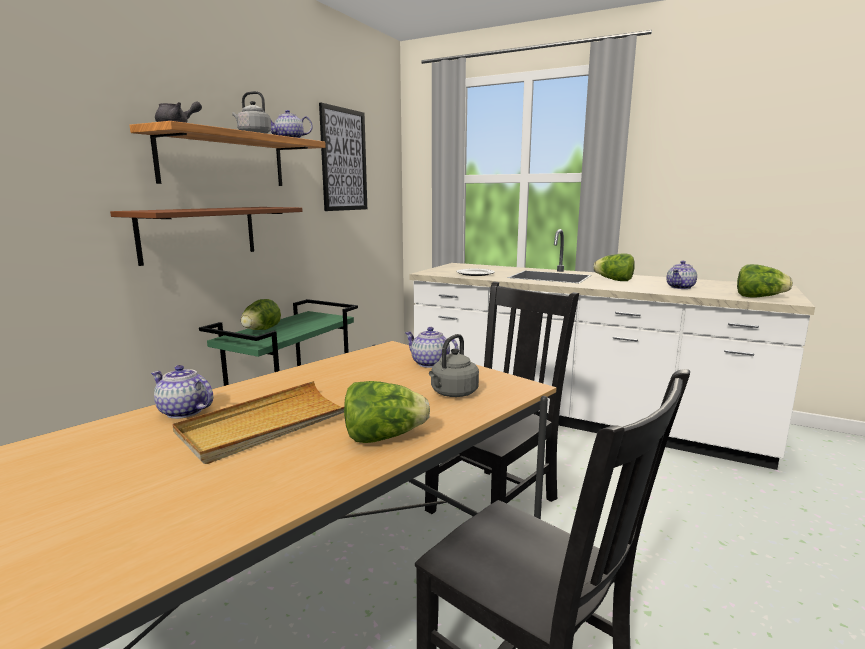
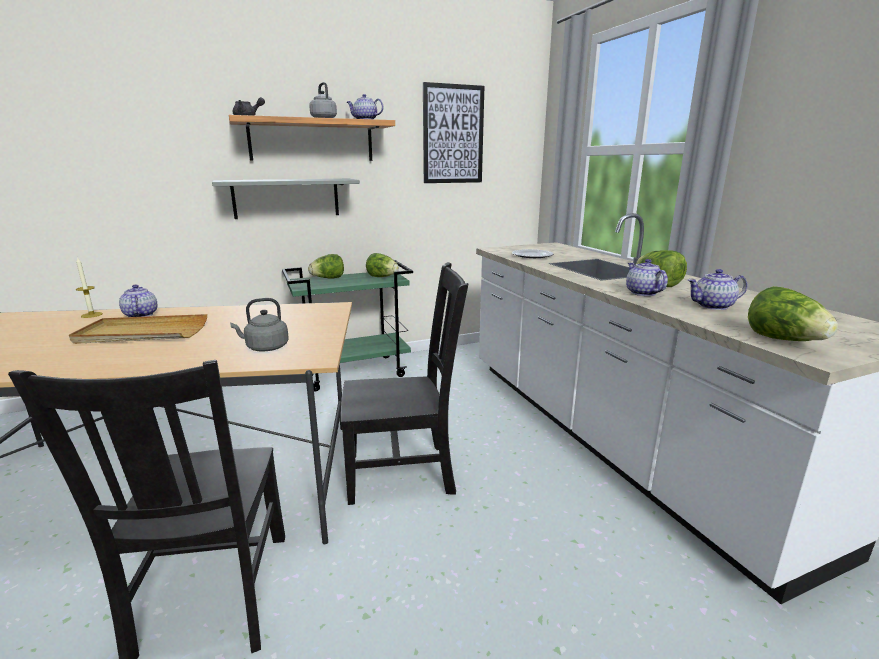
camera: 40 degrees right, 5 degrees up
(94, 433) = (92, 315): none -> candle
(199, 233) = (286, 198): brown shelf -> grey shelf
(383, 437) = (156, 359): lettuce -> lettuce (382, 277)
(429, 363) = (318, 324): teapot -> teapot (642, 293)

